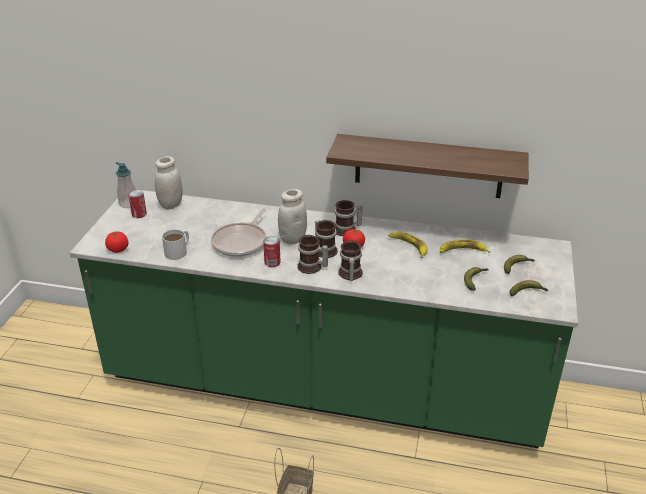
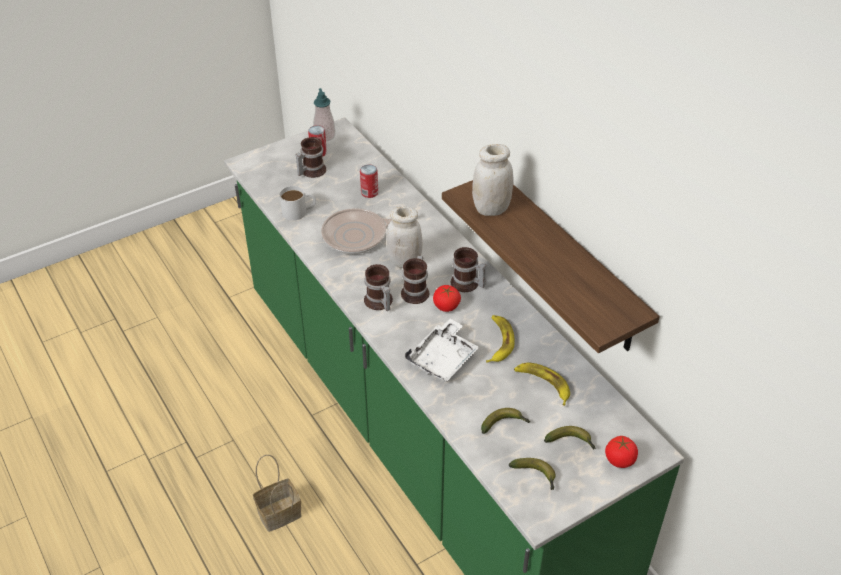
camera: 45 degrees right, 10 degrees up
(118, 249) = (259, 180): tomato -> tomato (620, 459)
(171, 205) = (356, 157): white jar -> white jar (491, 209)
(272, 262) = (354, 274): can -> can (369, 192)
(349, 274) = (400, 332): mug -> mug (310, 170)
(394, 272) = (443, 359): none -> white tray

